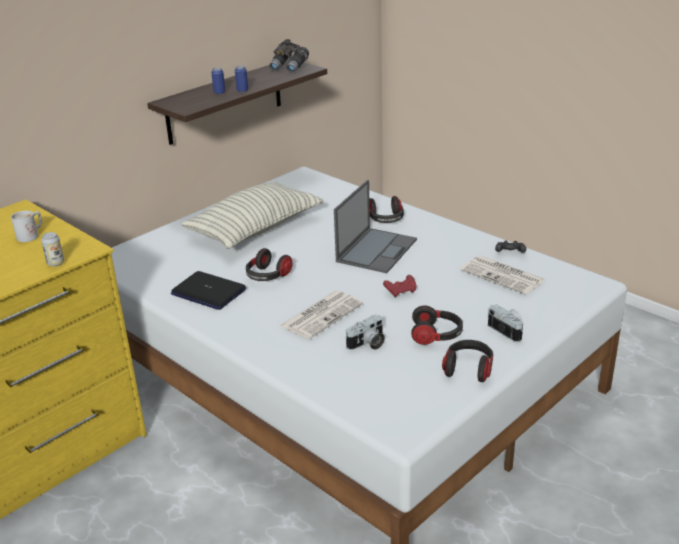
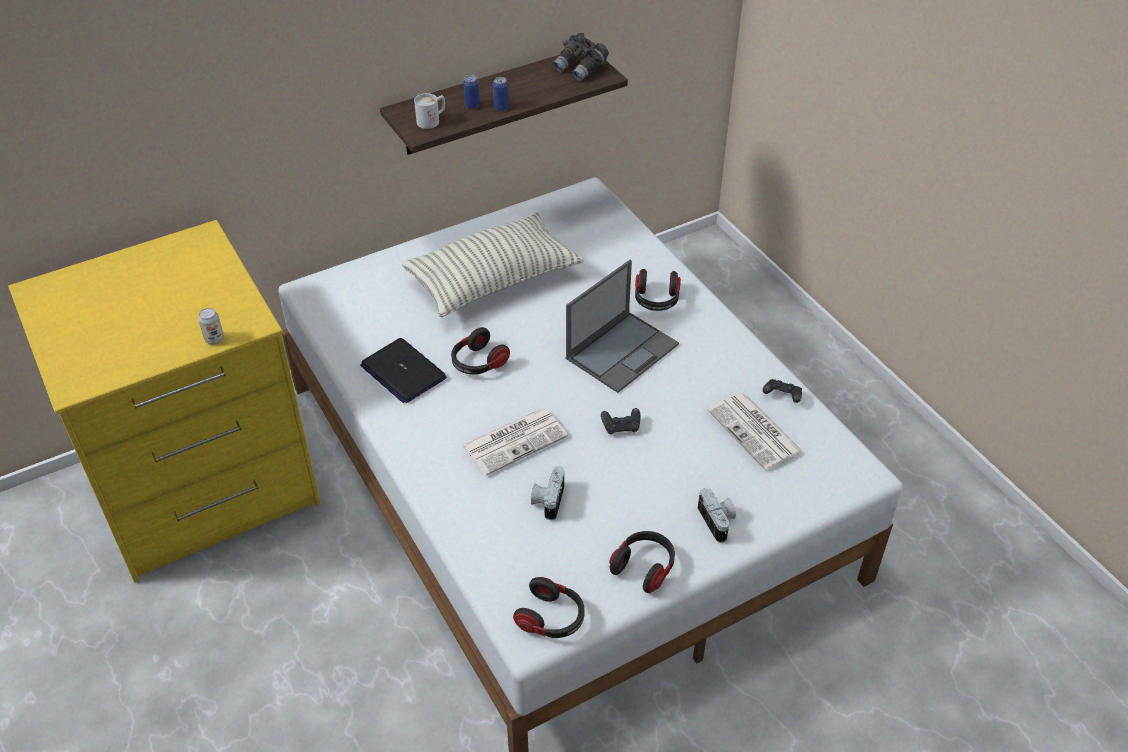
camera: 15 degrees right, 15 degrees up
(31, 235) = (203, 285): white mug -> white mug (432, 120)
(367, 344) = (548, 500): camera -> camera turned 120 degrees clockwise
(401, 291) = (621, 427): red game controller -> black game controller
(436, 335) = (631, 507): headphones -> headphones (551, 619)

